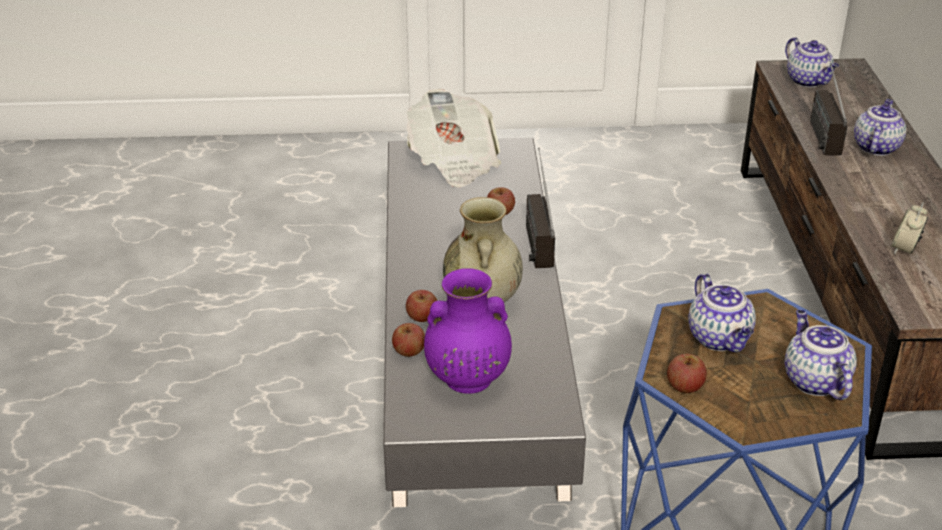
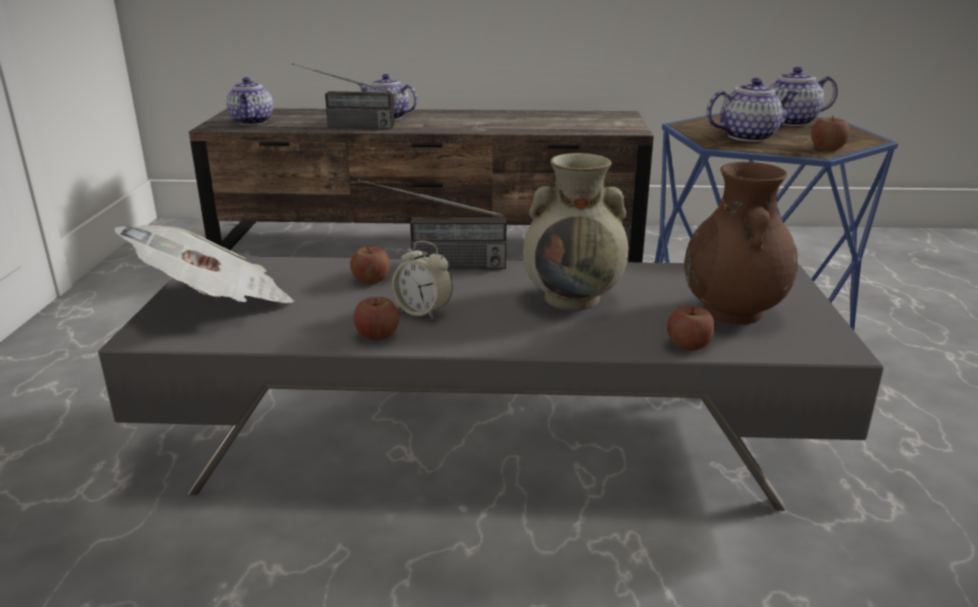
camera: 85 degrees left, 10 degrees down
(422, 317) = (610, 335): apple -> apple (377, 335)
(466, 379) = (733, 312): purple vase -> brown vase
(808, 81) = (252, 122): teapot -> teapot turned 105 degrees clockwise
(905, 249) = (545, 125): alarm clock -> alarm clock (423, 311)

